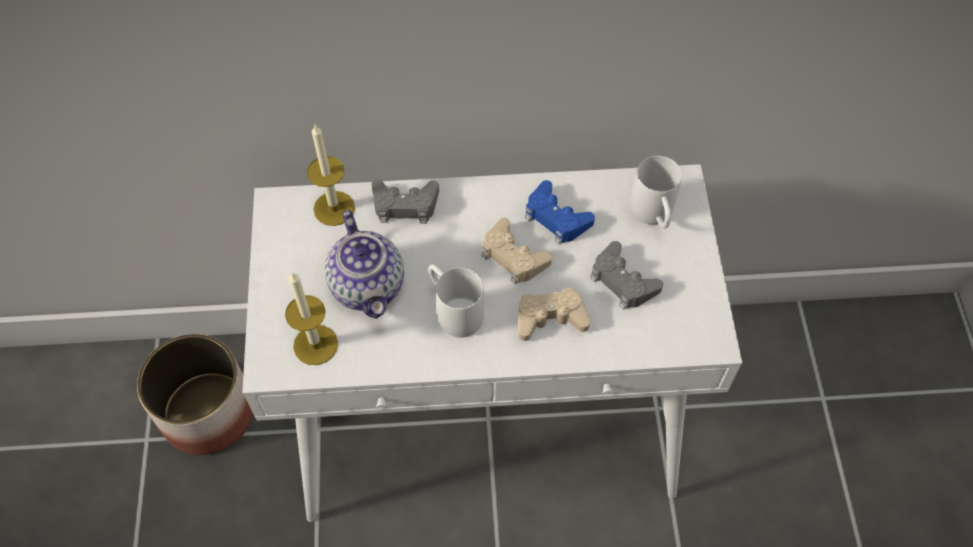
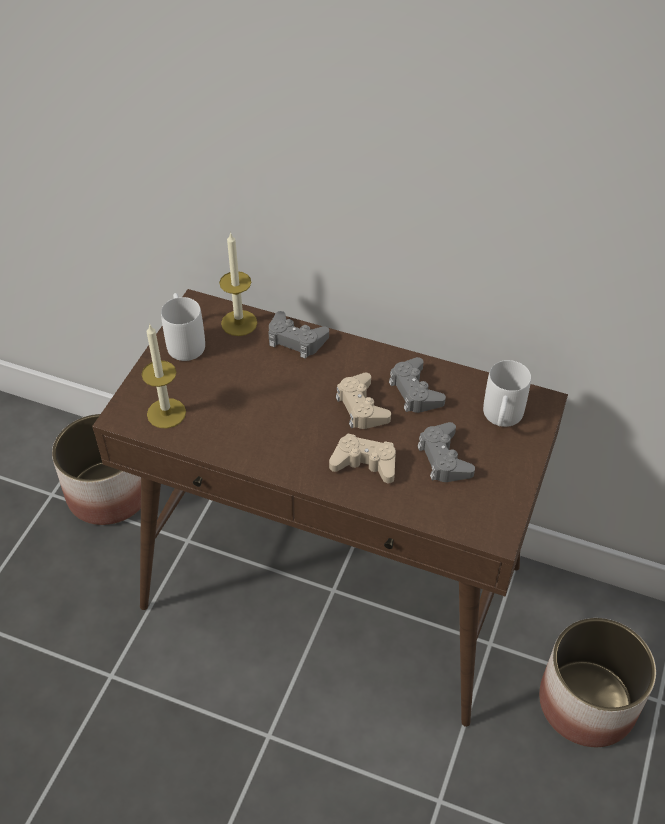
camera: 25 degrees right, 10 degrees down
(369, 286) = (232, 387): teapot -> none
(453, 310) = (289, 428): white mug -> white mug (184, 340)
(488, 415) = (334, 587): white console table -> brown console table
(556, 218) = (415, 391): blue game controller -> grey game controller
(765, 427) = (587, 703): none -> planter

